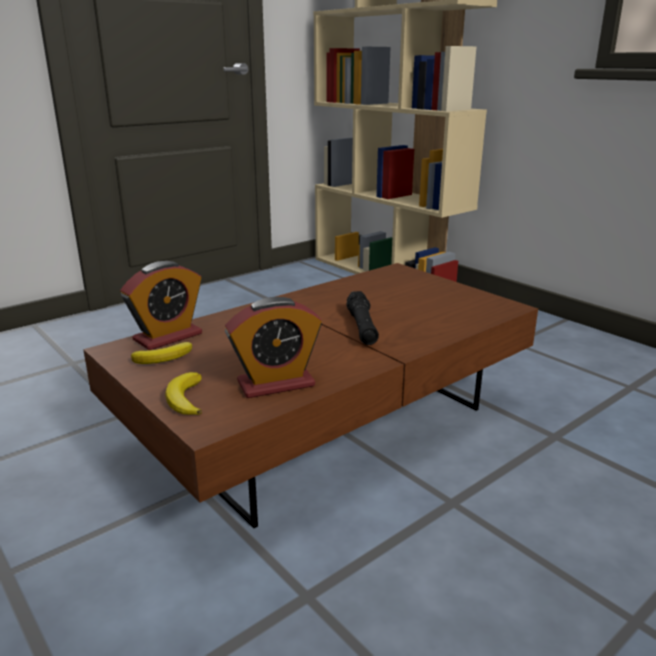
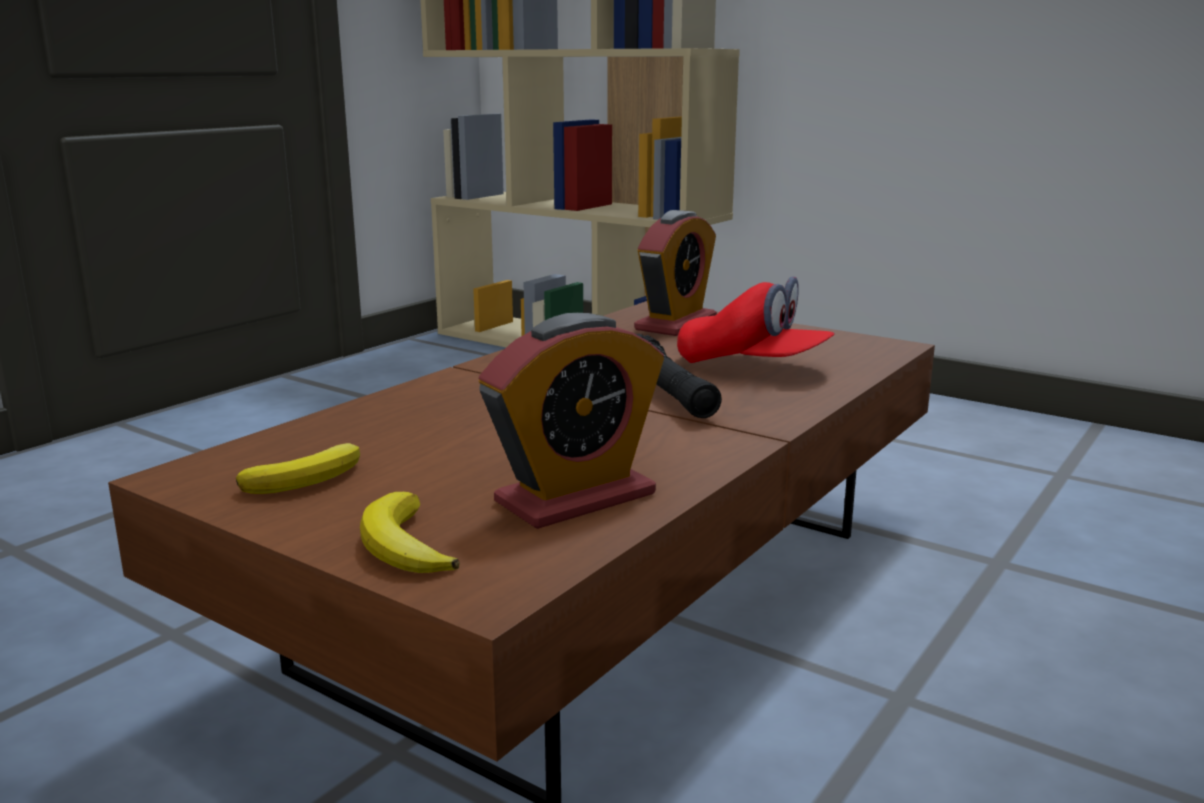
camera: 15 degrees left, 5 degrees down
(168, 337) = (290, 443): alarm clock -> alarm clock (676, 324)
(421, 313) = (752, 366): none -> red cap

